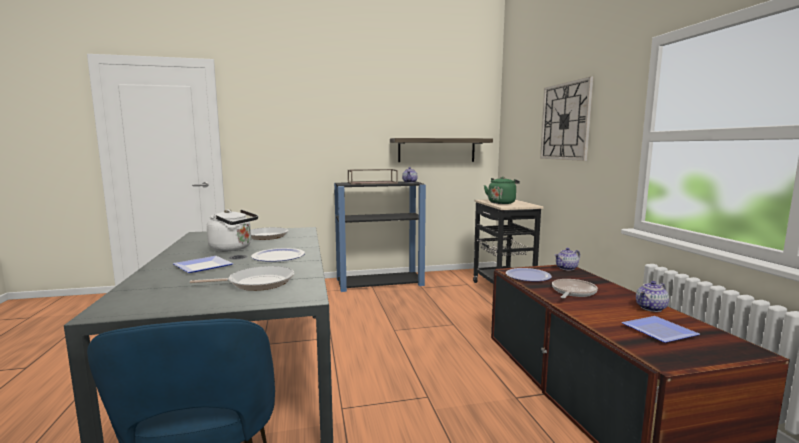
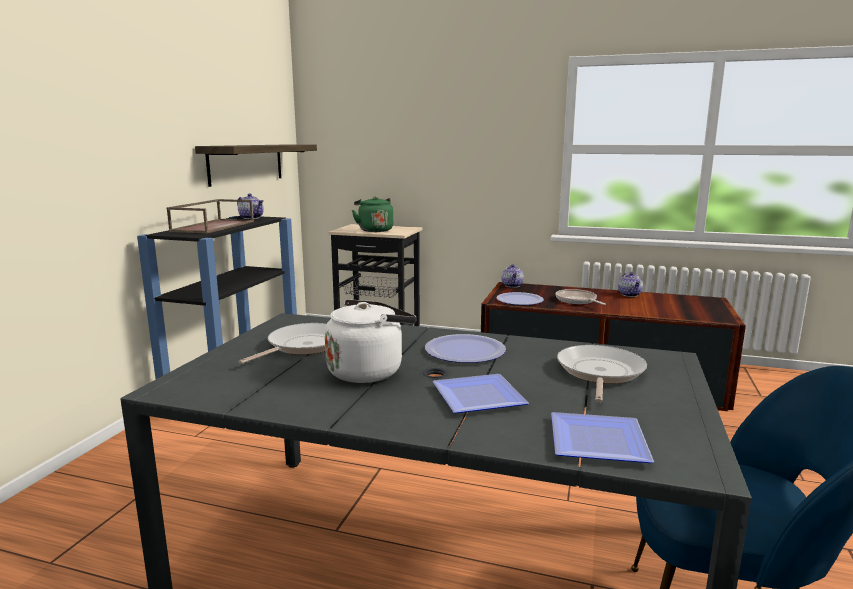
camera: 60 degrees left, 5 degrees up
(565, 121) = (446, 128): wall clock -> none
(659, 332) = (676, 306): plate -> plate (601, 443)

